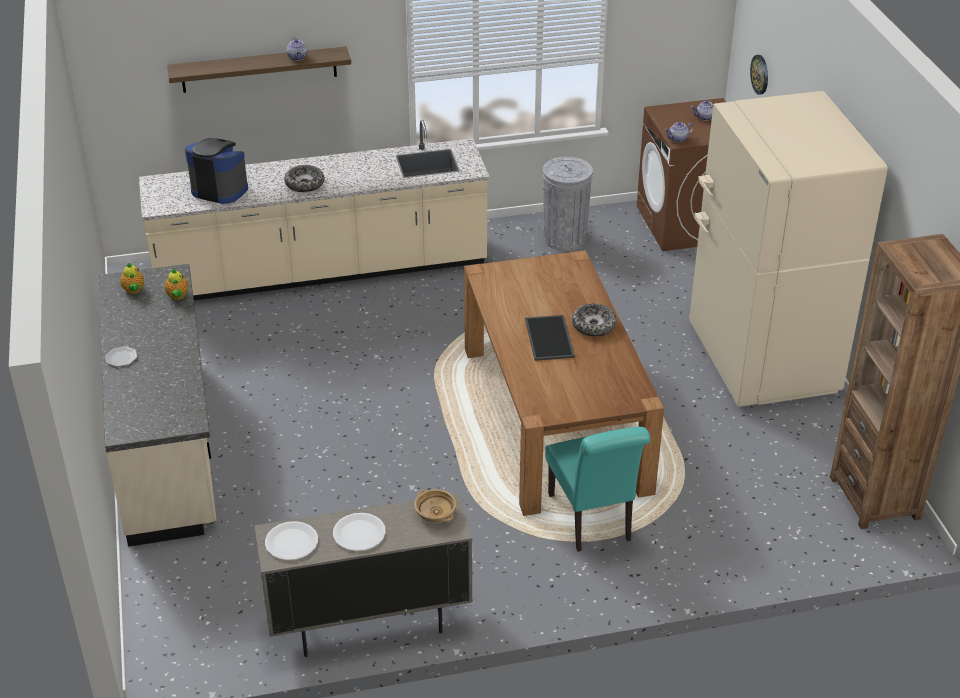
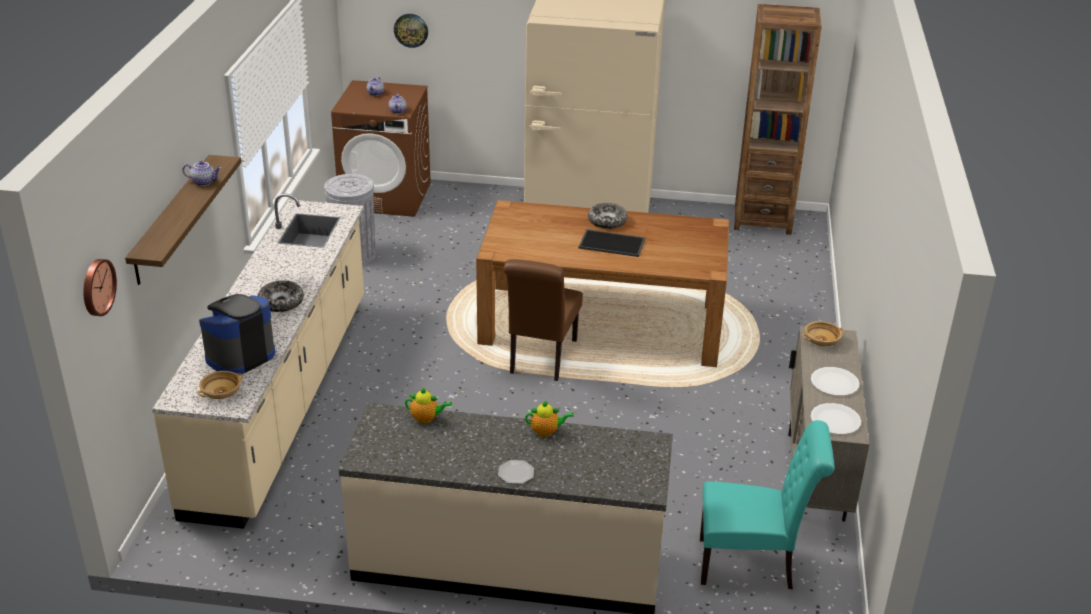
camera: 70 degrees left, 5 degrees down
(116, 66) = (96, 287): none -> wall clock
(134, 290) = (392, 447): teapot -> teapot (546, 431)
(168, 197) = (221, 393): none -> beige bowl
(464, 393) = (541, 359): none -> brown chair
(592, 521) = (737, 337): turquoise chair -> turquoise chair (752, 564)

